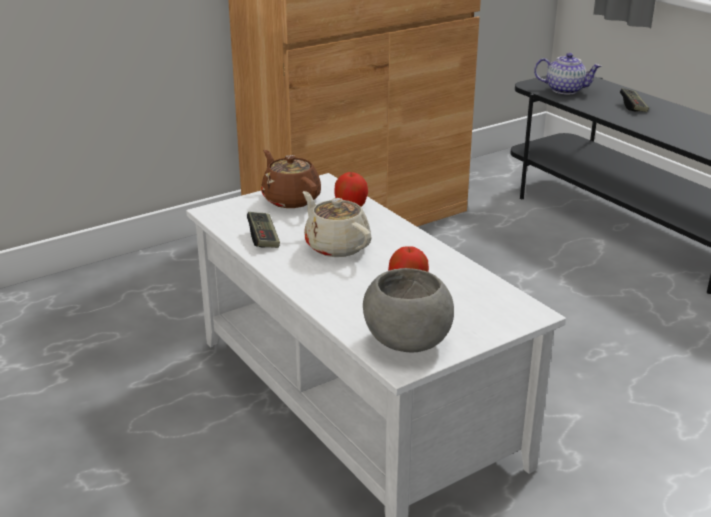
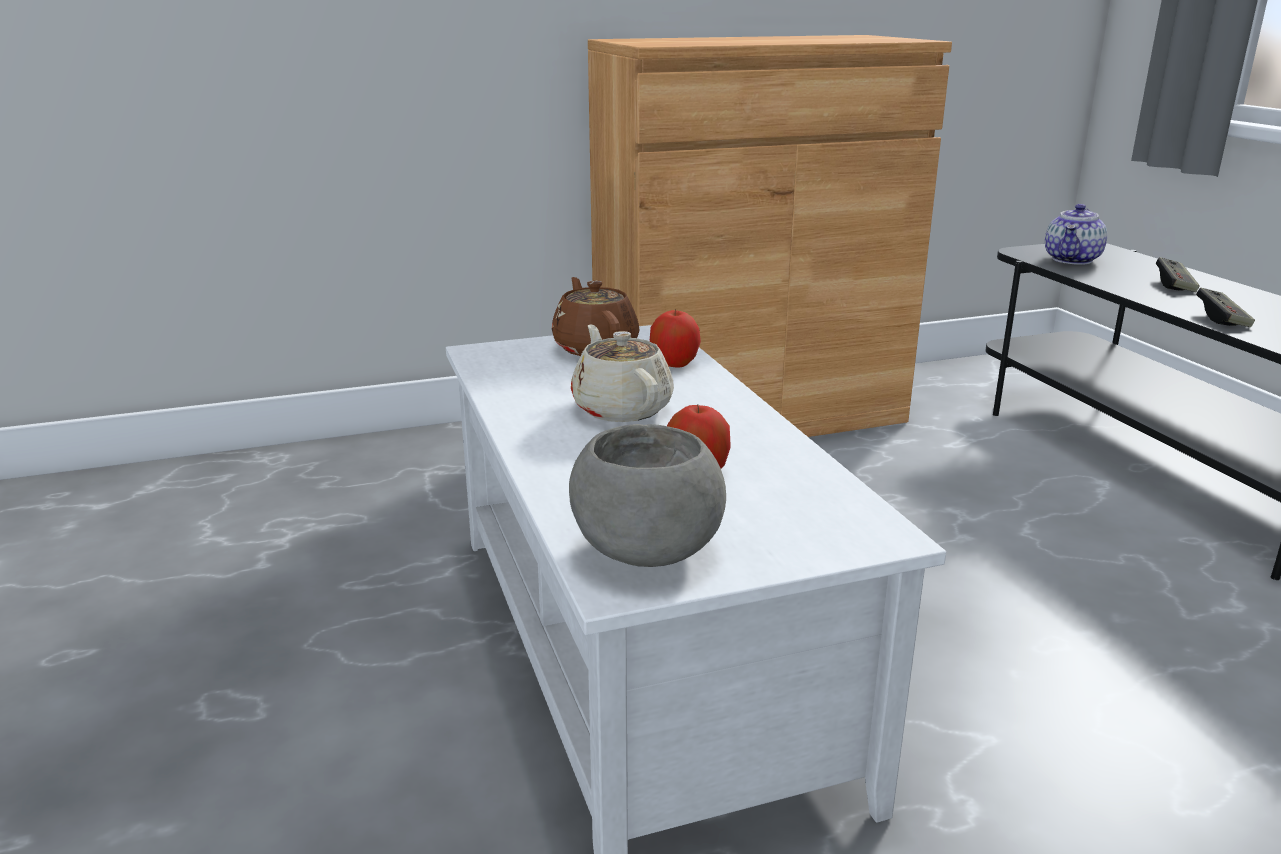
camera: 15 degrees right, 5 degrees down
(263, 238) = (523, 388): game controller -> game controller (1222, 318)
(565, 90) = (1072, 260): teapot -> teapot turned 90 degrees clockwise

